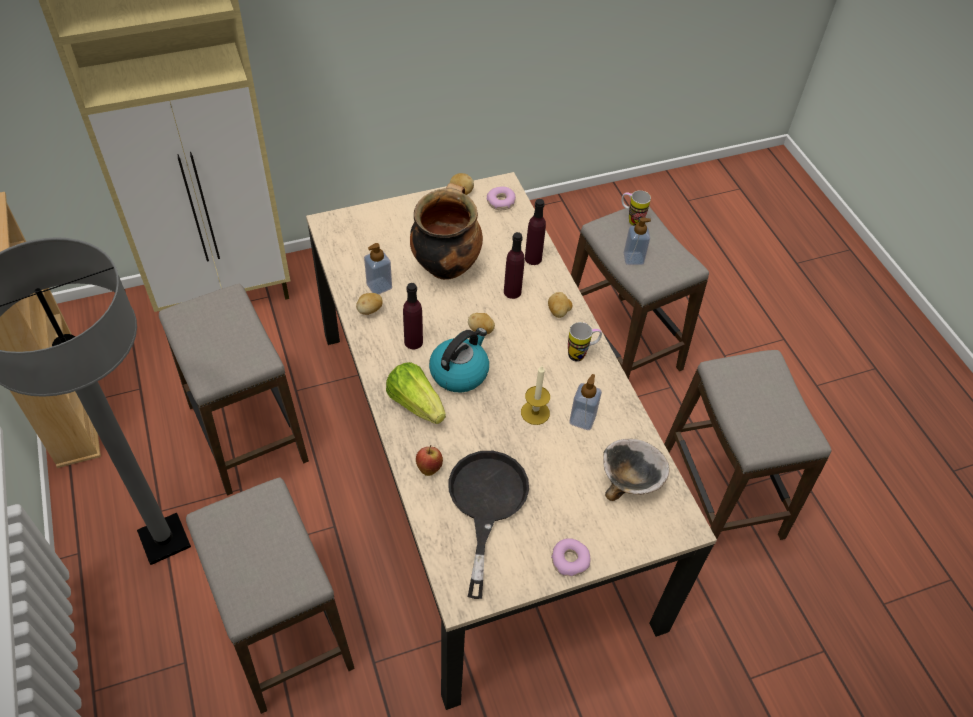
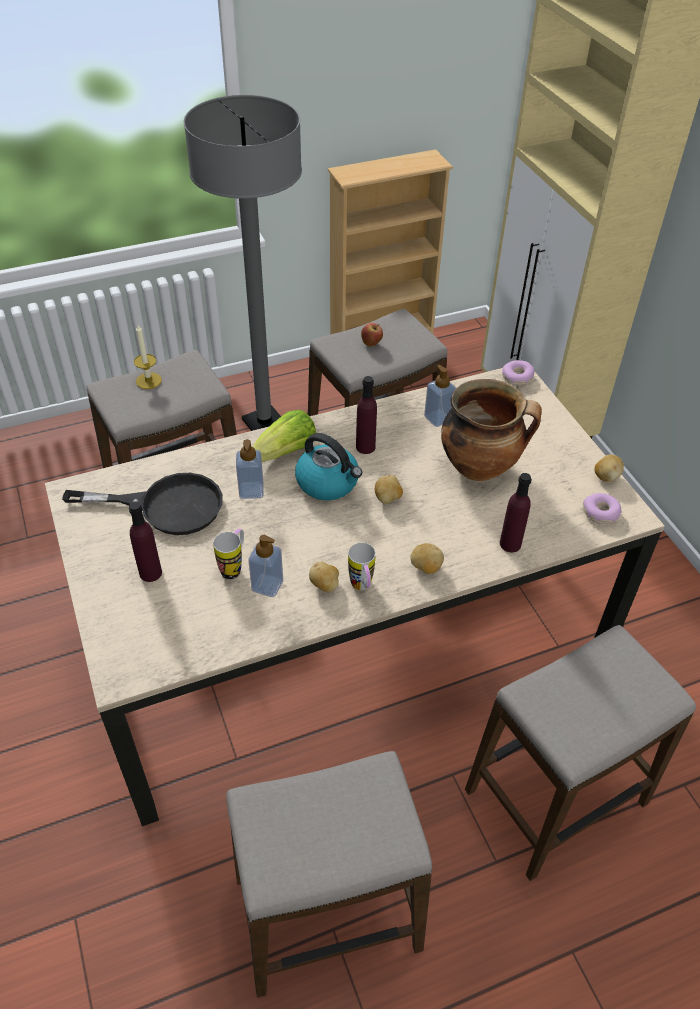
camera: 90 degrees right, 5 degrees down
(369, 310) = (403, 414): potato -> potato (325, 585)
(429, 467) = (211, 465): apple -> apple (371, 343)
(512, 292) = (450, 524): purple bottle -> purple bottle (150, 573)
(535, 412) = (276, 544): candle -> candle (148, 381)
(570, 560) = (94, 570): donut -> donut (517, 377)
(630, 480) = (184, 627): bowl -> none
(631, 219) = (647, 680): mug -> mug (234, 567)
(633, 258) = (571, 681): soap dispenser -> soap dispenser (251, 490)

